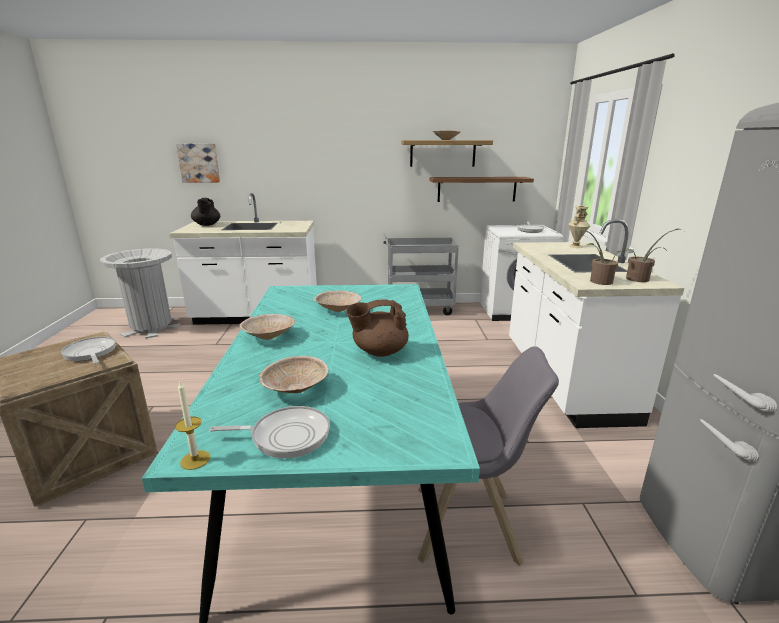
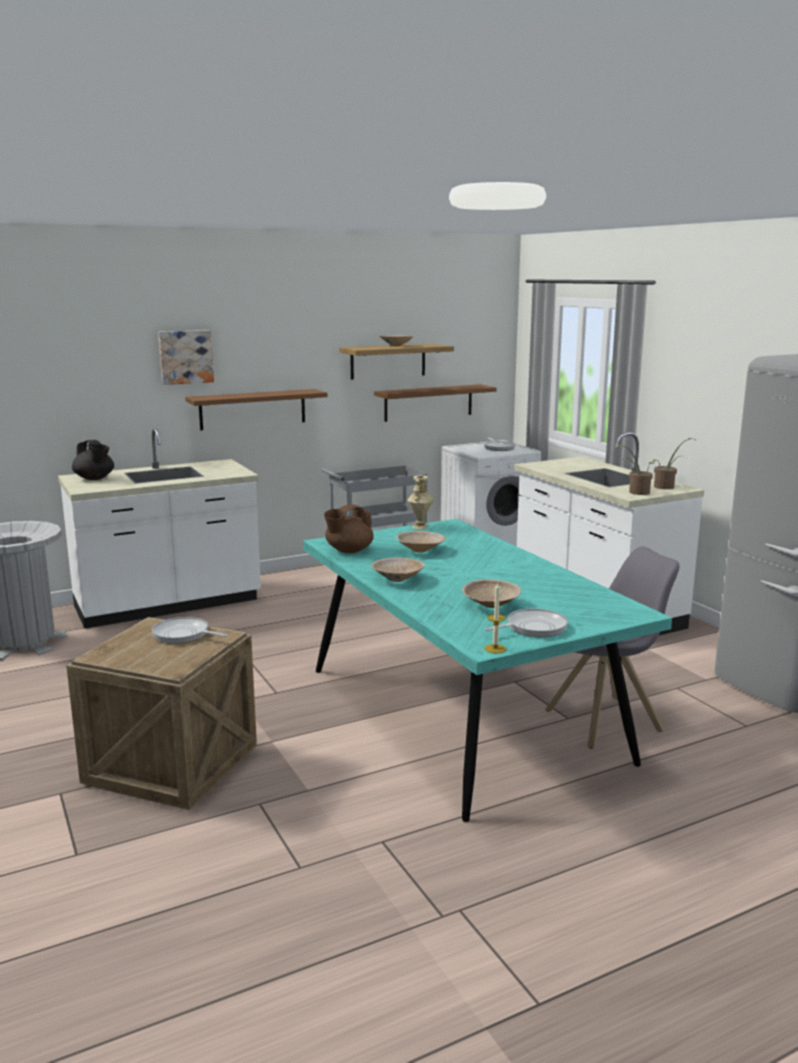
camera: 25 degrees left, 5 degrees down
(199, 163) = (66, 390): picture -> picture (185, 357)
(331, 185) = (253, 409): none -> brown shelf
(379, 352) = (513, 574): brown teapot -> brown teapot (348, 550)
(575, 246) = (578, 462): beige vase -> beige vase (419, 527)

